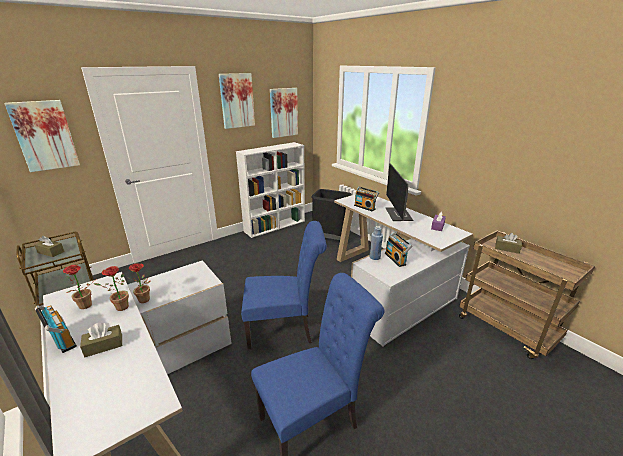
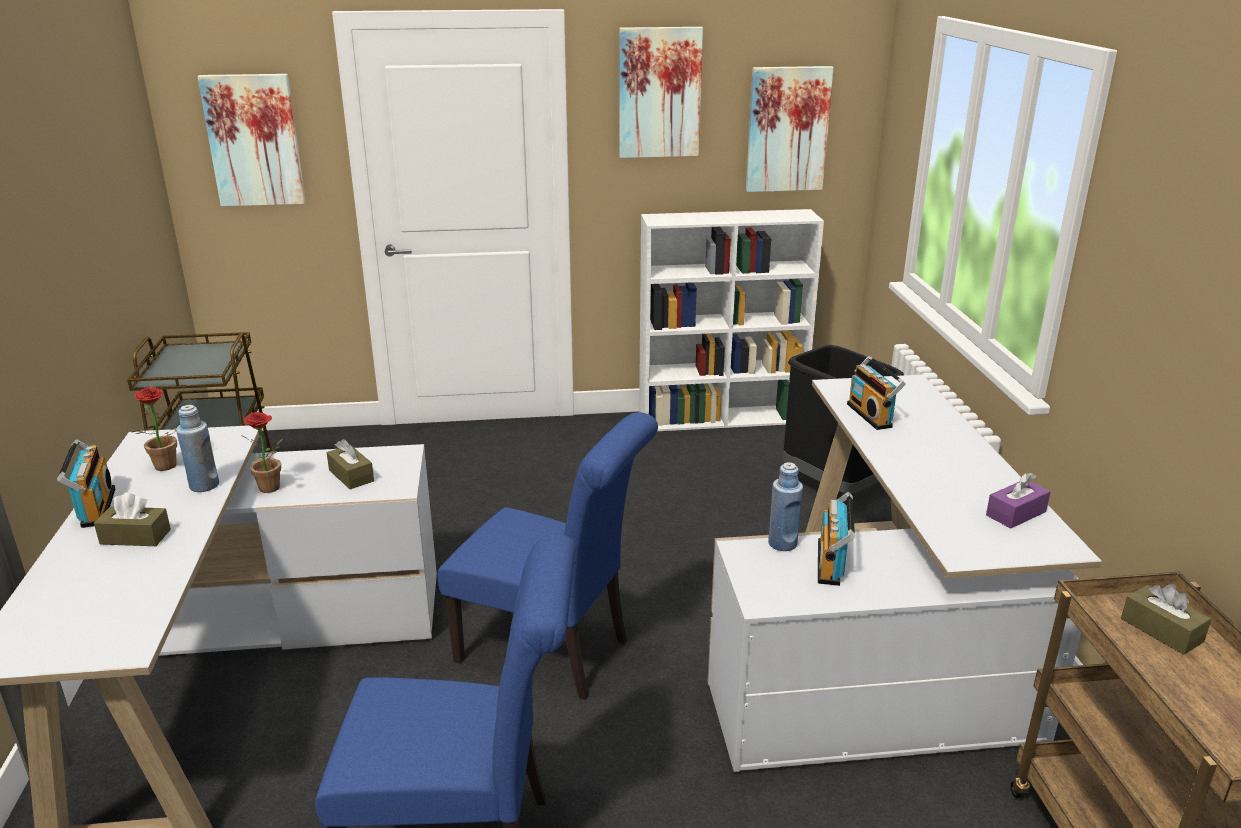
camera: 30 degrees right, 0 degrees up
(51, 252) = (192, 361): brown tissue box -> brown tissue box (351, 476)
(119, 308) = (204, 485): potted plant -> blue bottle
(399, 215) = (940, 457): monitor -> none

